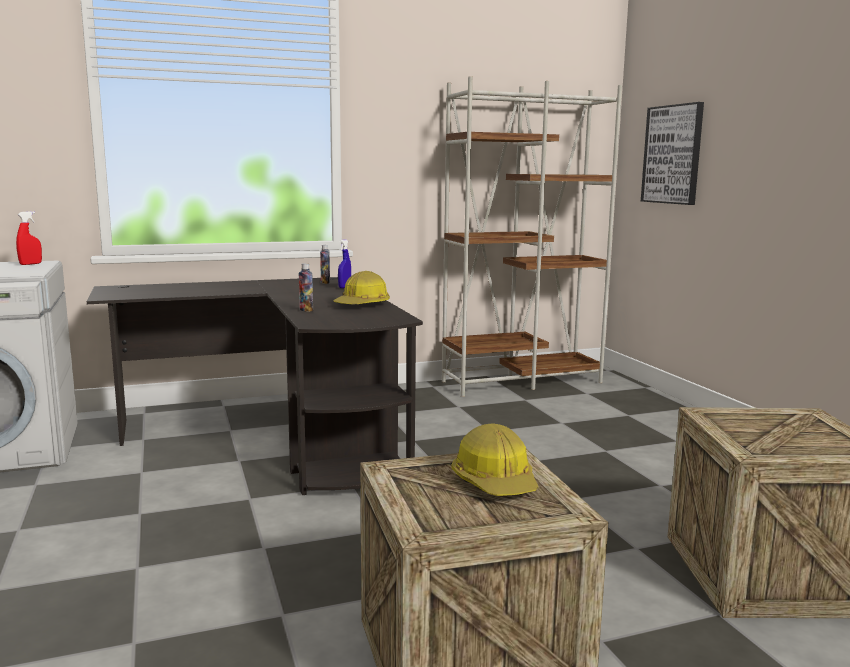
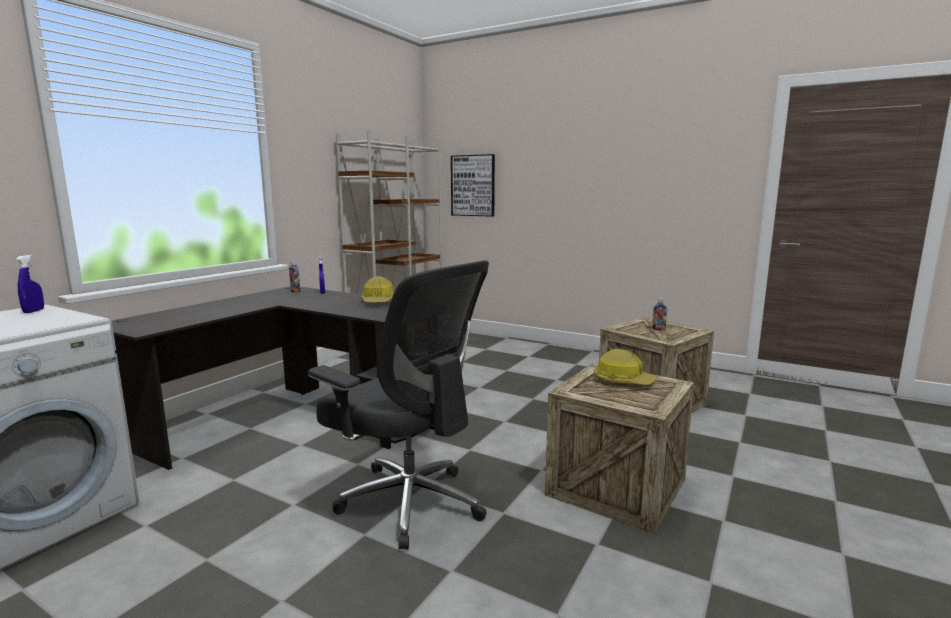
camera: 40 degrees left, 0 degrees up
(30, 264) = (33, 311): red spray bottle -> blue spray bottle
(222, 556) = (408, 502): none -> office chair
(306, 310) = (354, 311): bottle -> bottle (658, 329)

